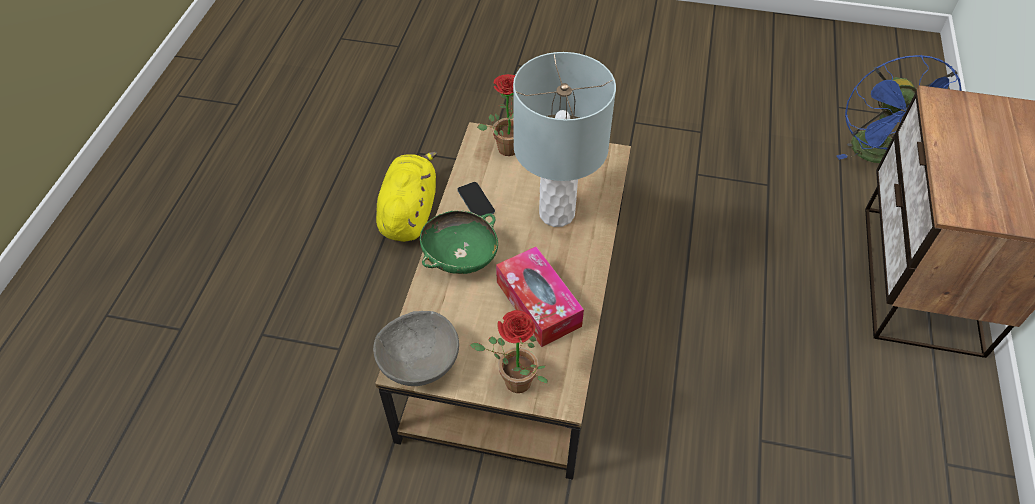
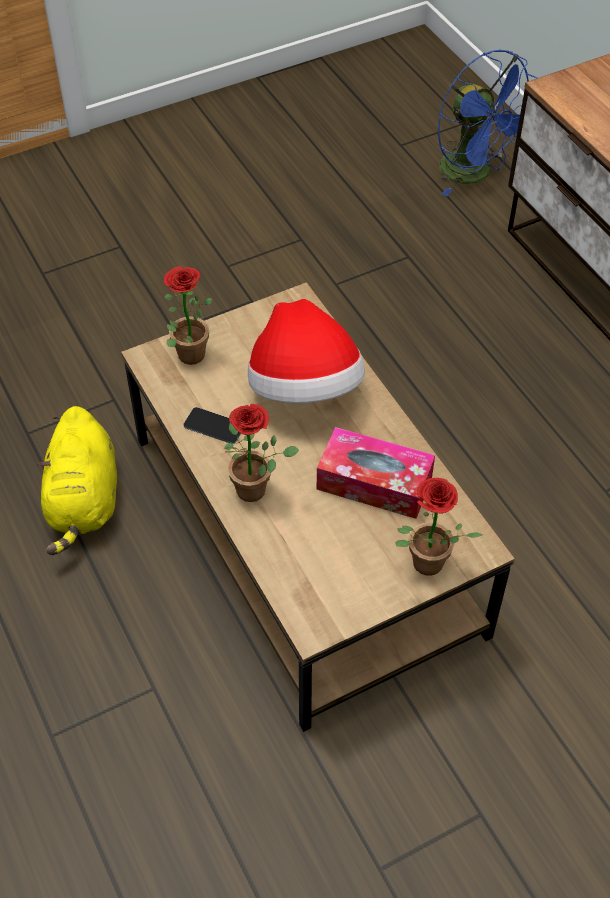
camera: 40 degrees left, 0 degrees up
(409, 212) = (84, 501): yellow plush toy -> yellow plush toy turned 150 degrees counterclockwise
(418, 363) = (324, 612): grey bowl -> none
(460, 257) = (257, 489): green bowl -> potted plant
(557, 213) = (305, 388): grey table lamp -> hat

